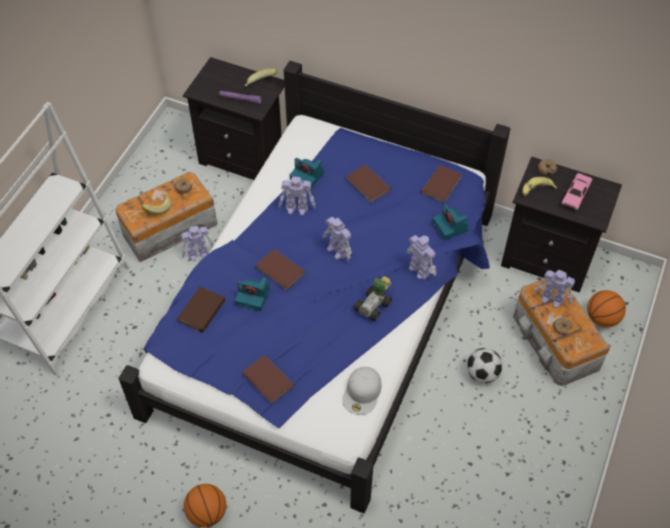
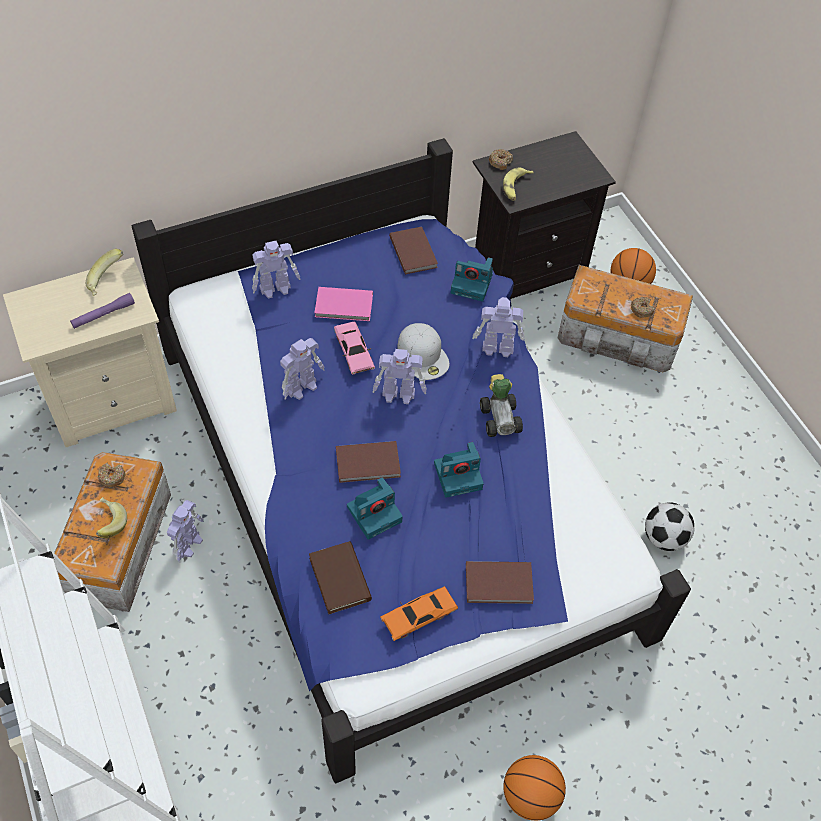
camera: 50 degrees left, 0 degrees up
(213, 359) = (419, 616): none -> orange toy car
(244, 157) = (112, 400): black nightstand -> beige nightstand
(308, 176) = (271, 344): camera -> camera (459, 475)
(362, 393) = (592, 511): white cap -> white cap (423, 355)
(367, 185) = (344, 306): brown book -> pink book
(482, 374) = (599, 417): football -> football (664, 538)
(552, 299) = (604, 291): toy robot -> toy robot (276, 288)
(576, 194) = (552, 167): pink toy car -> pink toy car (353, 352)

